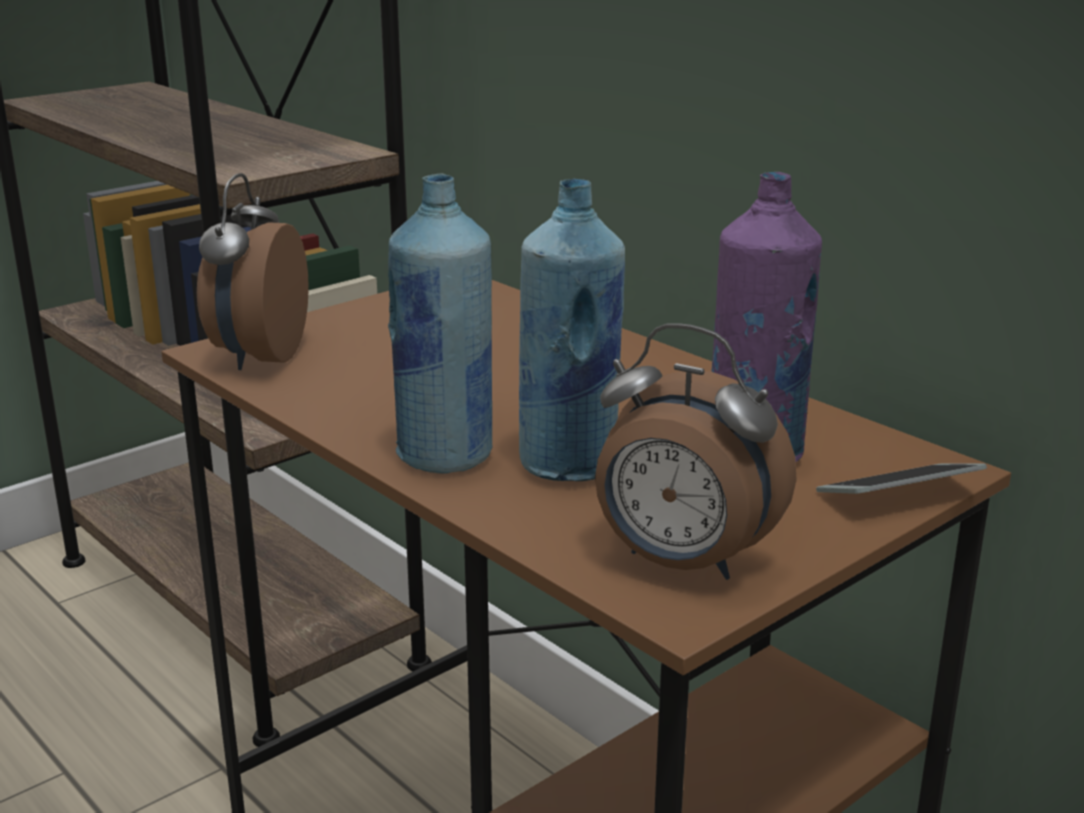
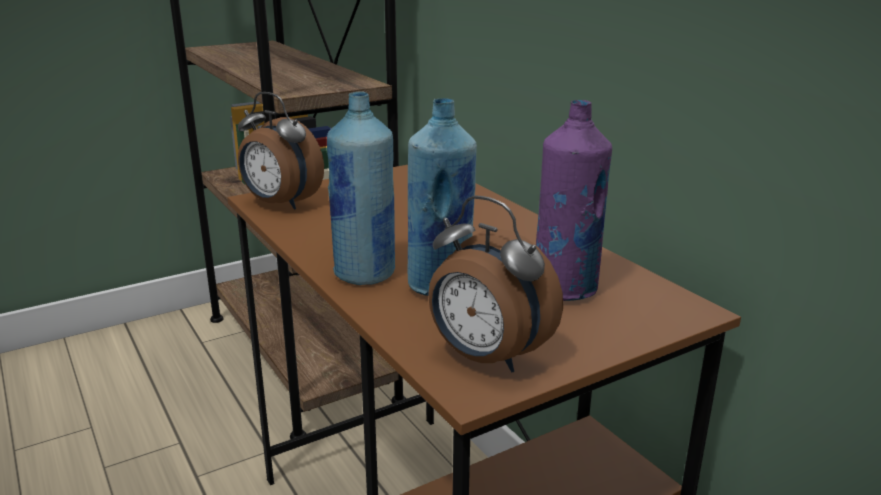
camera: 10 degrees right, 0 degrees up
(257, 357) = (280, 204): alarm clock -> alarm clock turned 75 degrees counterclockwise
(898, 494) = (654, 325): phone -> none

